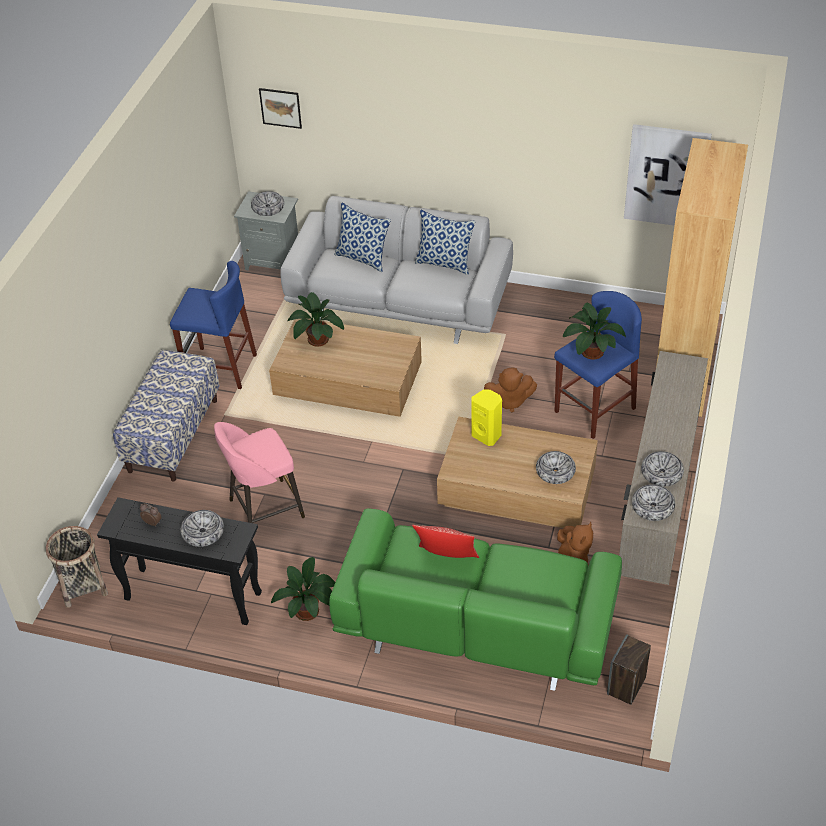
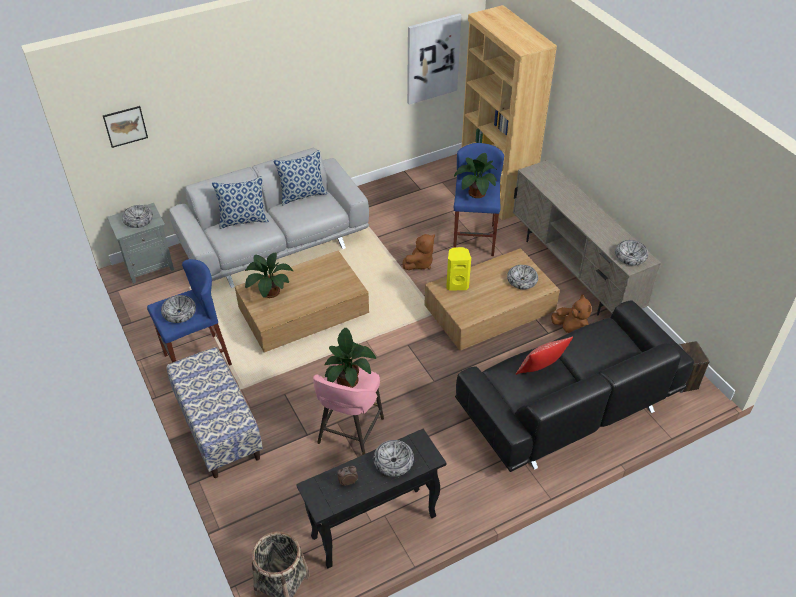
camera: 45 degrees left, 0 degrees up
(309, 610) = (462, 475): potted plant -> potted plant (348, 378)
(475, 624) = (567, 407): green sofa -> black sofa
(661, 473) = (610, 235): bowl -> bowl (179, 313)

